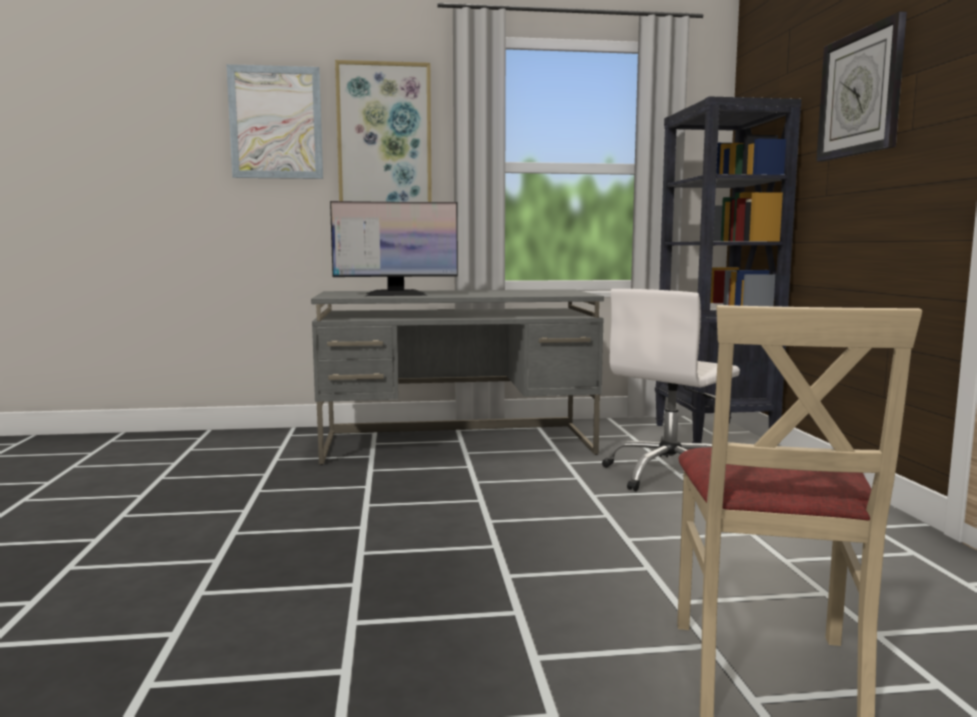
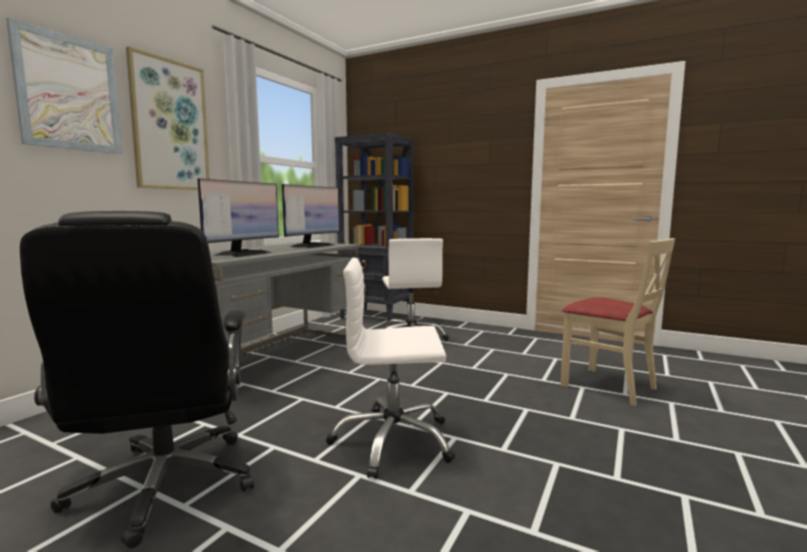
camera: 55 degrees left, 0 degrees up
(148, 500) = (165, 486): none -> black office chair
(307, 554) = (393, 442): none -> white office chair
(532, 293) = (313, 245): none -> monitor
(860, 93) = (456, 143): wall clock -> none

